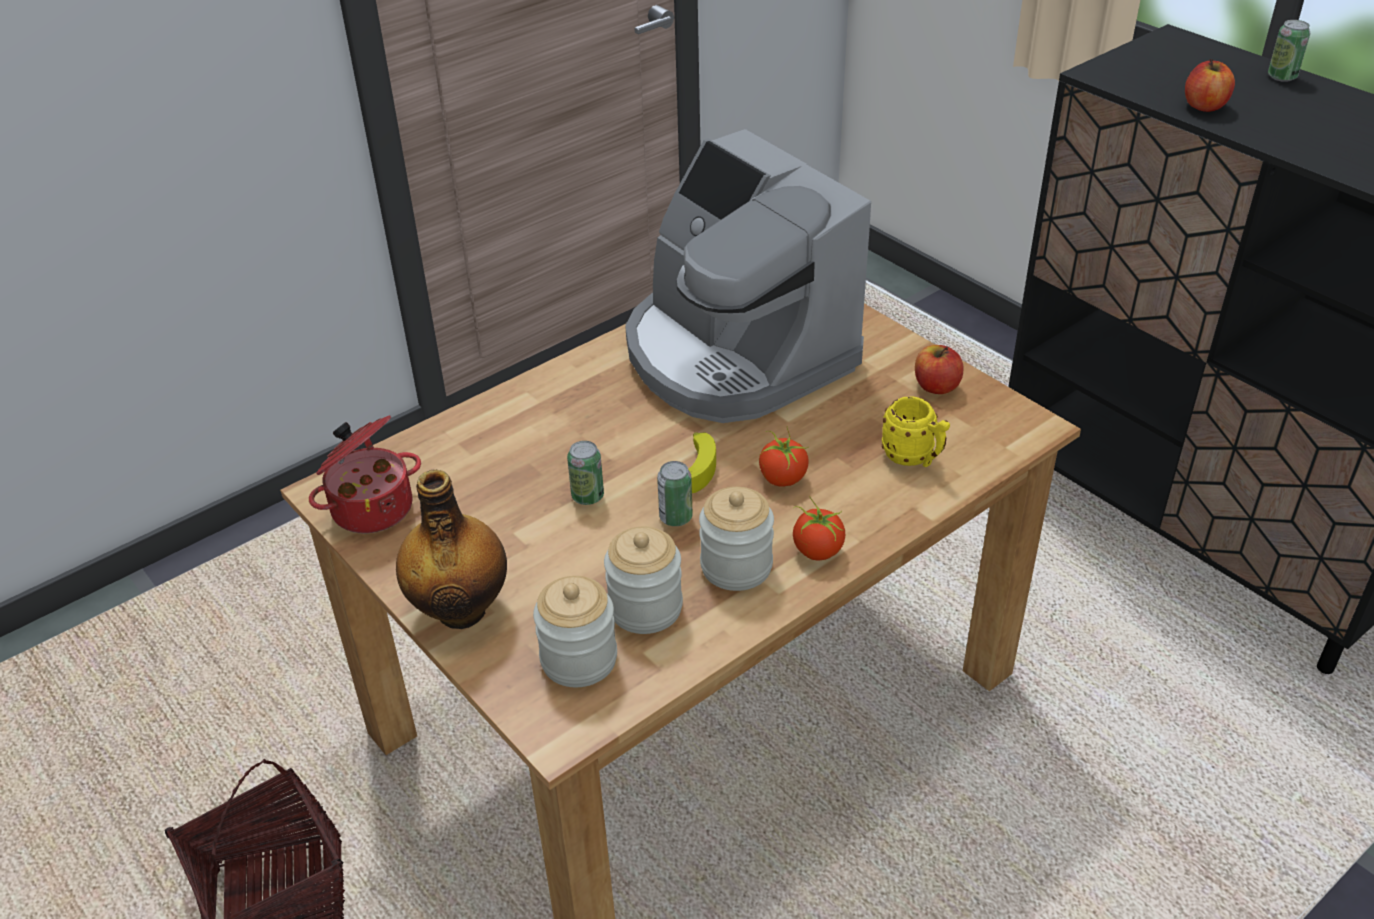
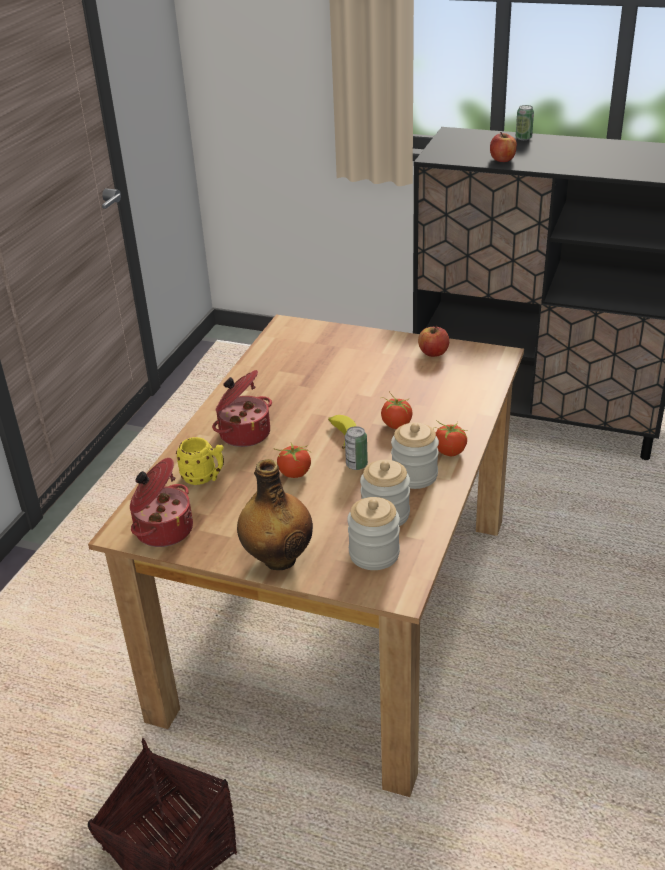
camera: 30 degrees left, 5 degrees down
(579, 412) = (243, 433): none -> cooking pot
(587, 496) = (294, 473): can -> tomato
(735, 355) = (307, 373): coffee machine -> none
(914, 458) = (455, 390): yellow mug -> yellow mug (204, 478)

